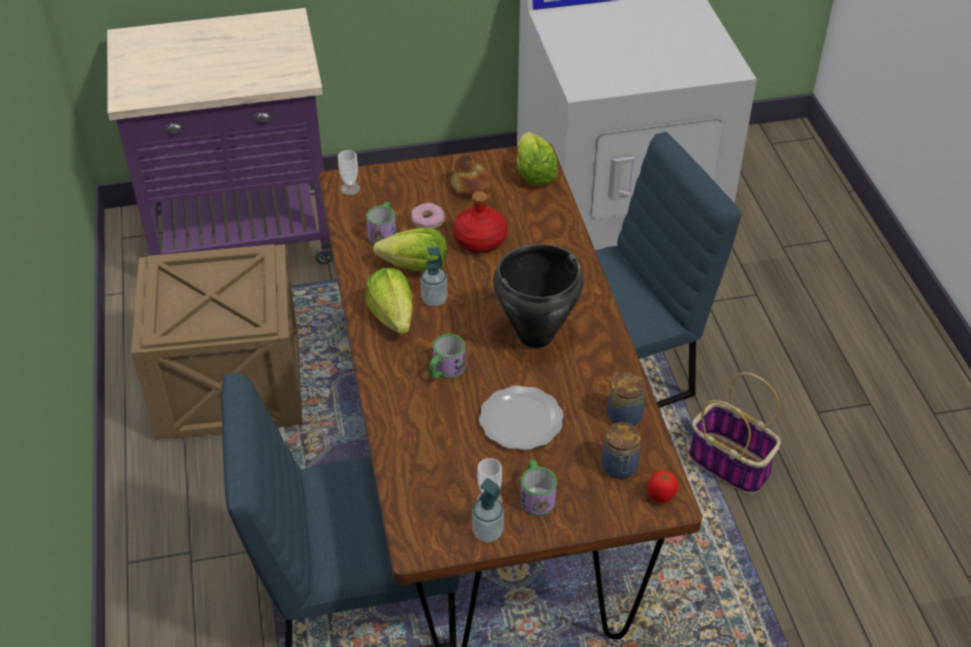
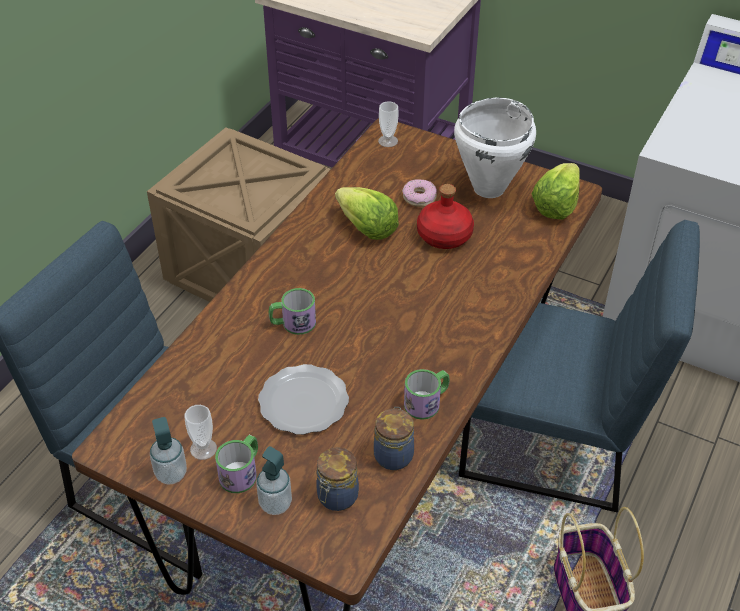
camera: 40 degrees right, 0 degrees up
(383, 232) = (373, 188): mug -> mug (427, 402)
(393, 316) = (304, 257): lettuce -> none
(434, 299) = (351, 262): soap dispenser -> soap dispenser (275, 504)
(471, 186) = (488, 188): bread -> white cooking pot
(535, 336) = (397, 340): black cooking pot -> none
(661, 496) = (343, 548): tomato -> none

